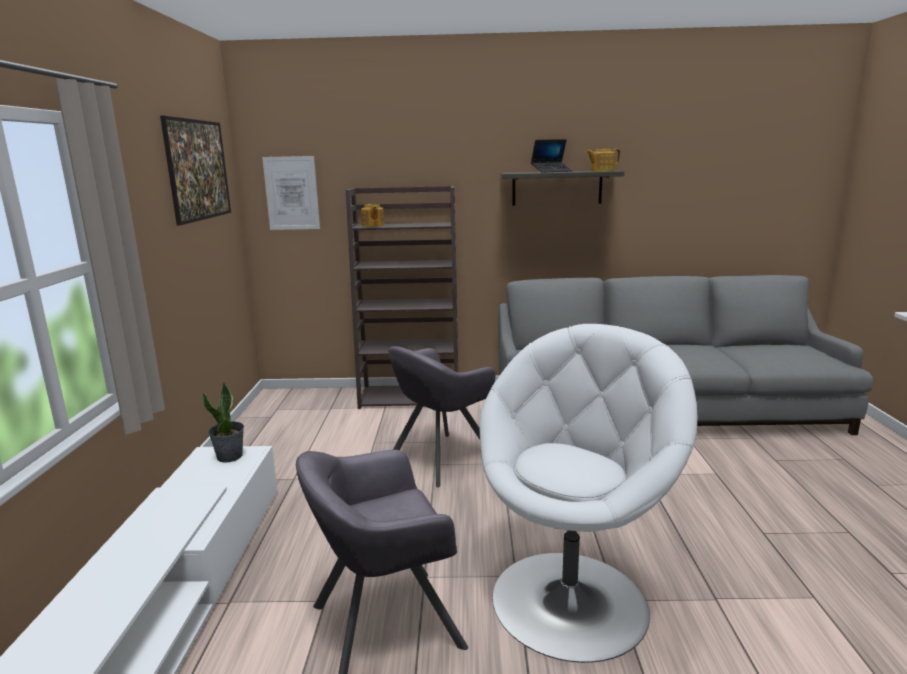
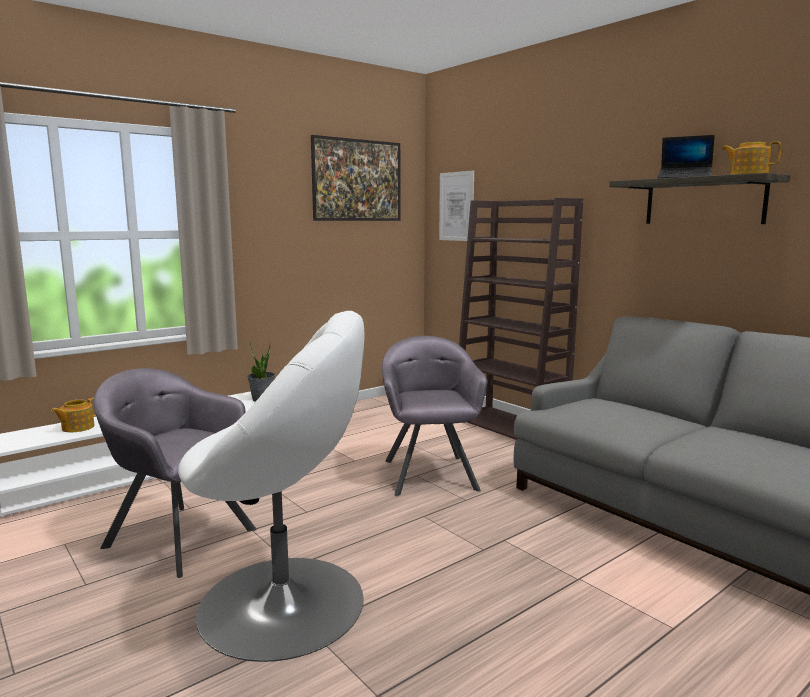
camera: 50 degrees right, 5 degrees down
(373, 225) = (496, 238): teapot -> teapot (77, 427)
(441, 458) = (430, 474): grey armchair -> grey armchair turned 75 degrees clockwise

